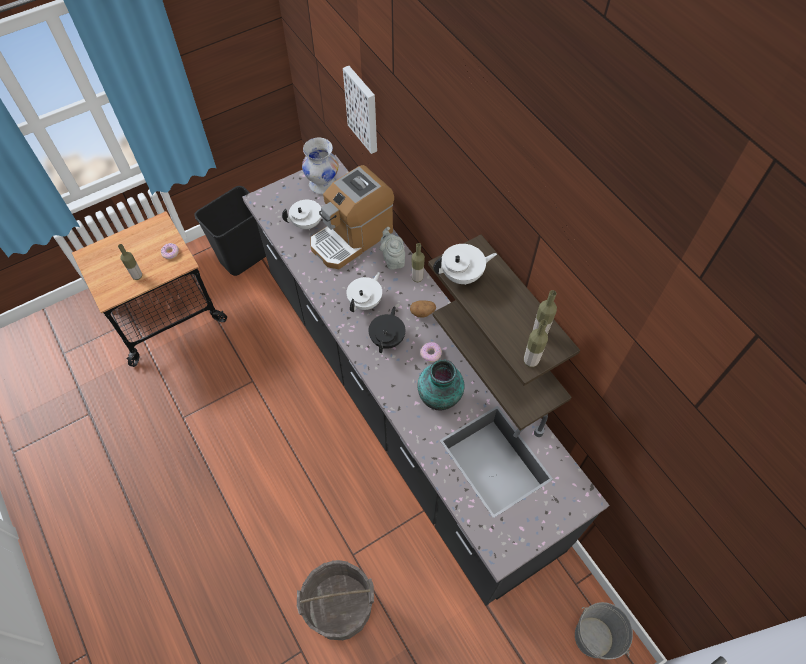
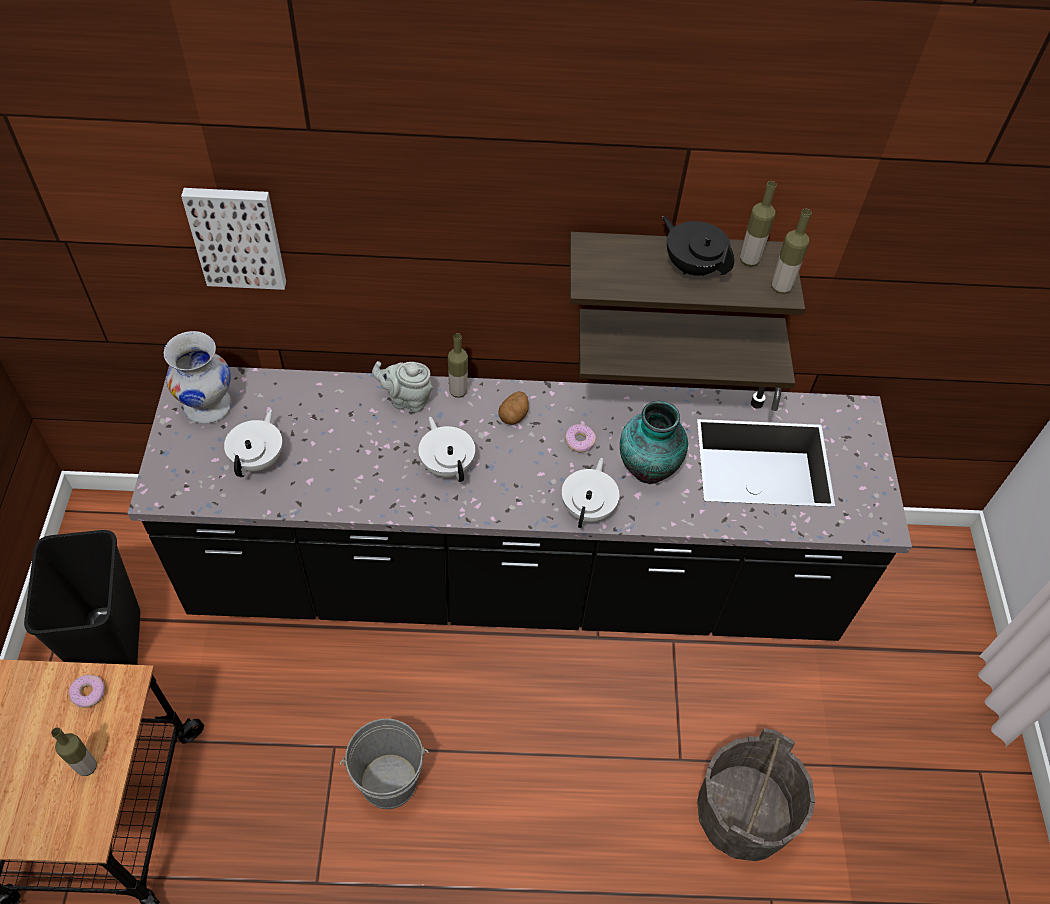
camera: 60 degrees left, 5 degrees down
(352, 237) = (330, 423): coffee machine -> none
(387, 339) = (523, 473): black teapot -> black teapot (692, 266)
(462, 275) = (618, 279): white teapot -> white teapot (588, 508)
(593, 637) = (916, 566): grey bucket -> grey bucket (389, 781)

